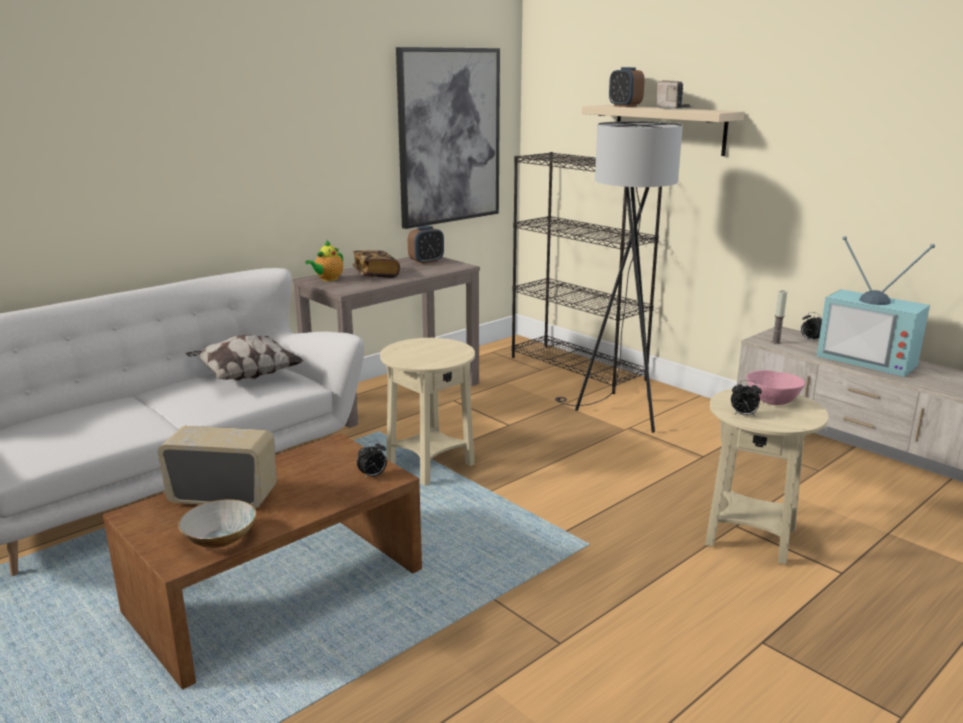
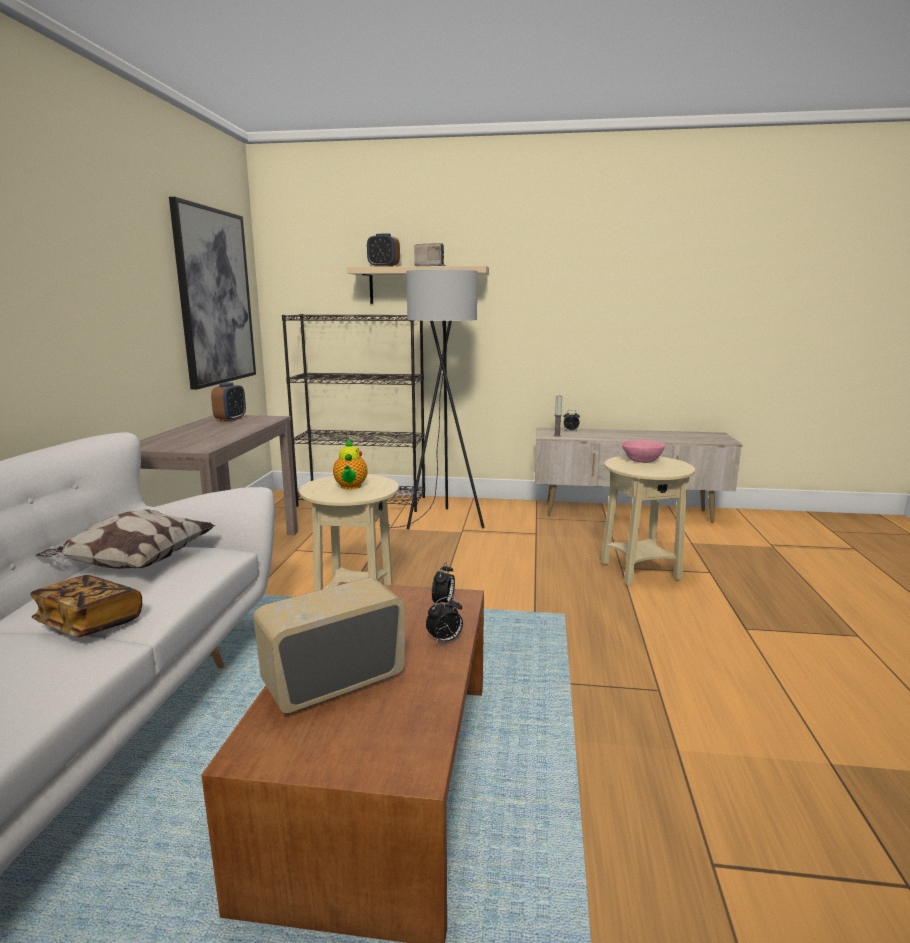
camera: 40 degrees left, 5 degrees down
(219, 539) = (412, 722): bowl -> none
(328, 279) = (157, 444): teapot -> teapot (350, 487)
(376, 274) = (202, 434): book -> book (90, 623)
(743, 415) = (648, 471): alarm clock -> alarm clock (445, 640)
(869, 360) = (622, 434): television -> none

